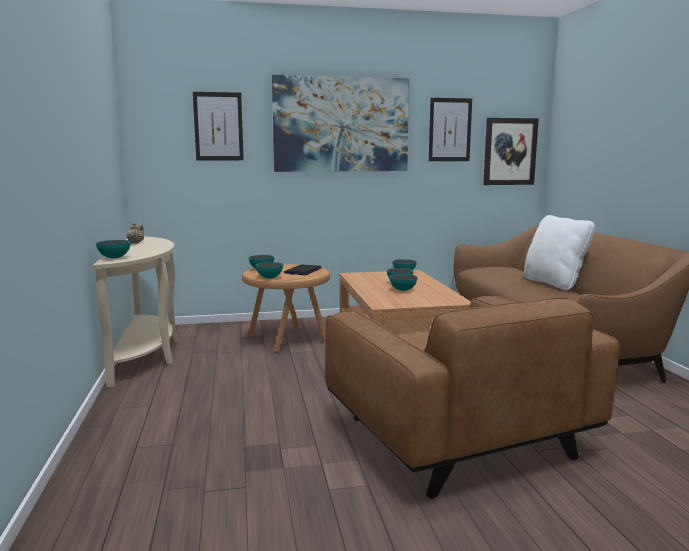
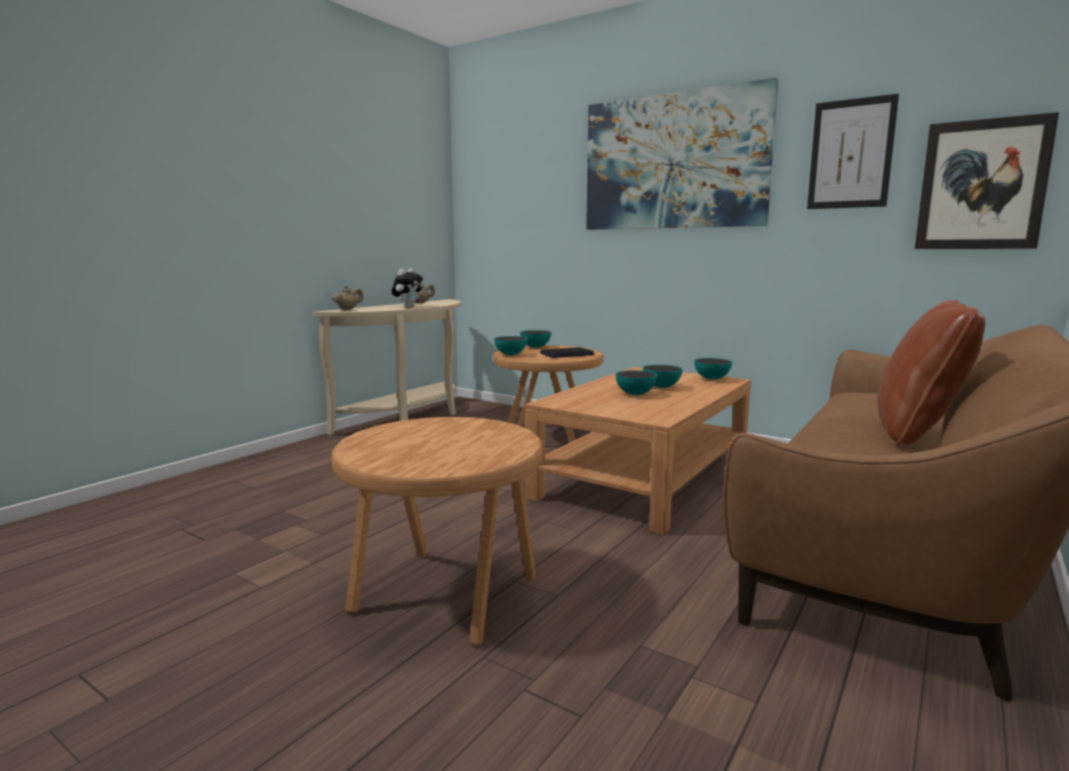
camera: 45 degrees right, 0 degrees up
(114, 258) = (348, 309): bowl -> beige teapot
(154, 248) = (408, 307): none -> plush toy
(218, 126) = (534, 177): picture -> none
(457, 437) = (443, 592): brown armchair -> brown side table
(554, 283) = (918, 433): white pillow -> brown pillow

